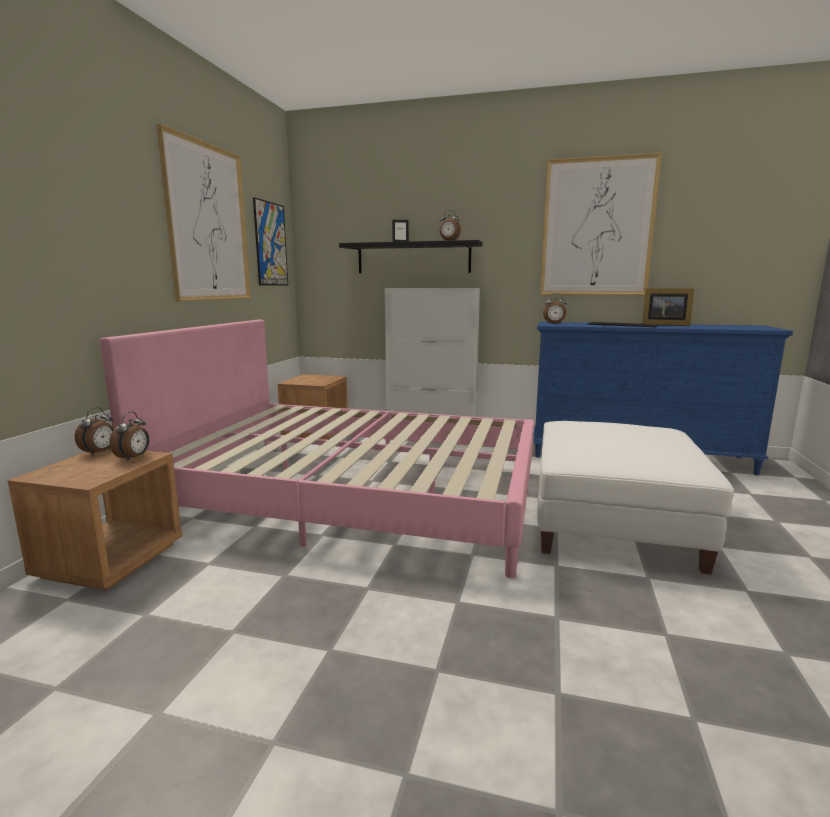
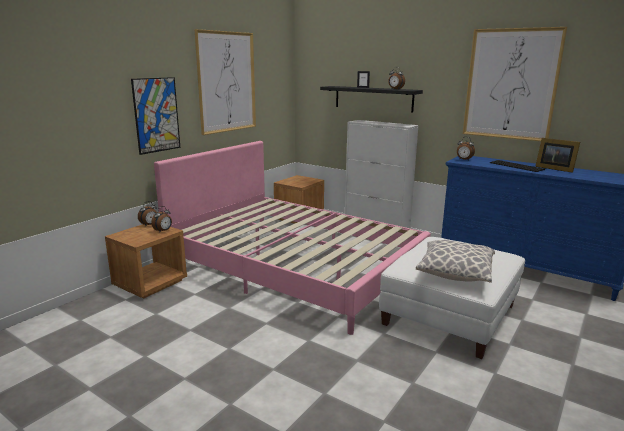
camera: 20 degrees right, 5 degrees up
(271, 244) = (275, 86): picture -> picture (156, 115)
(643, 456) = (455, 273): none -> pillow

